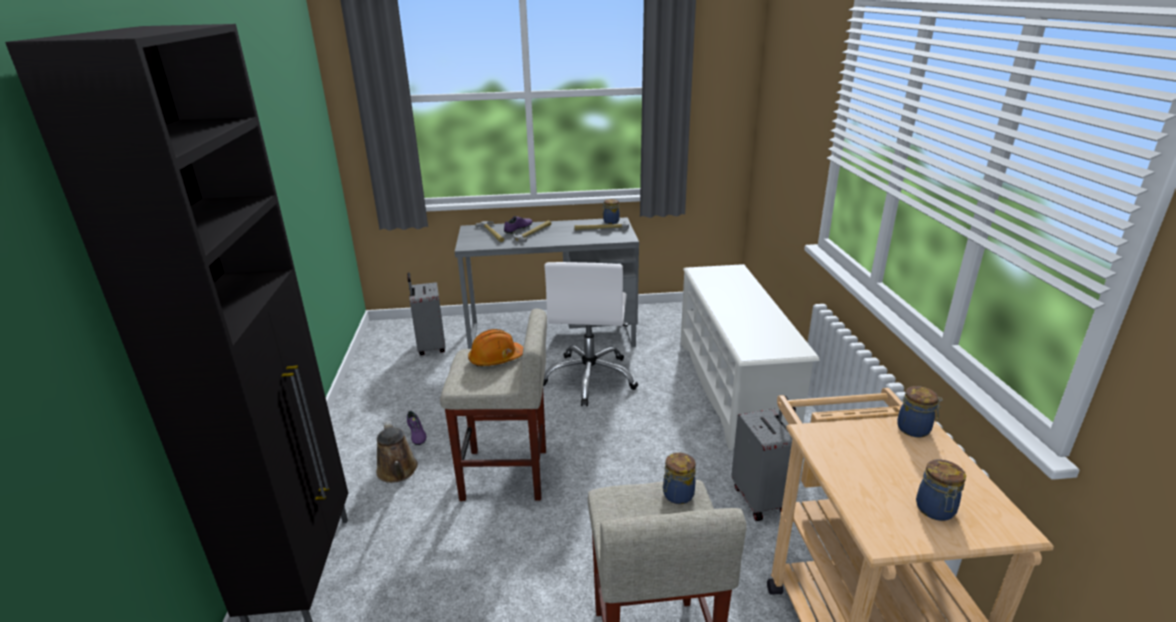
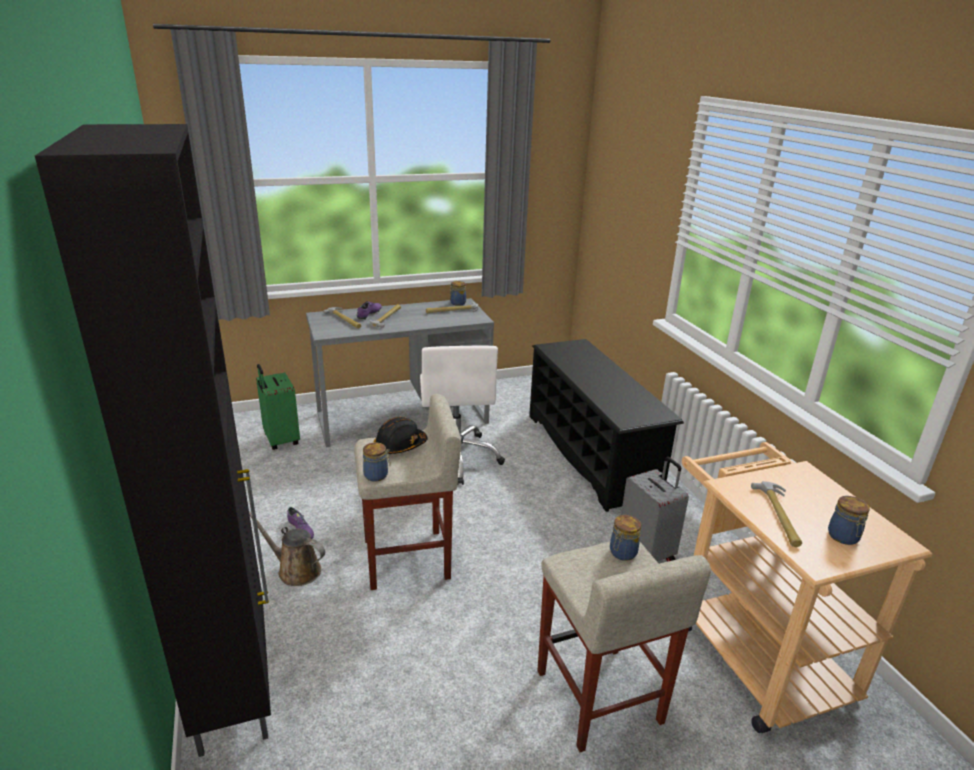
camera: 15 degrees left, 0 degrees up
(398, 472) = (295, 570): brown watering can -> brown watering can turned 150 degrees clockwise
(430, 347) = (280, 440): grey suitcase -> green suitcase
(496, 359) = (400, 446): orange hard hat -> black hard hat
(734, 387) = (591, 454): white shoe rack -> black shoe rack
(861, 474) = (778, 515): none -> hammer
(915, 429) = (802, 474): jar -> jar (377, 475)

